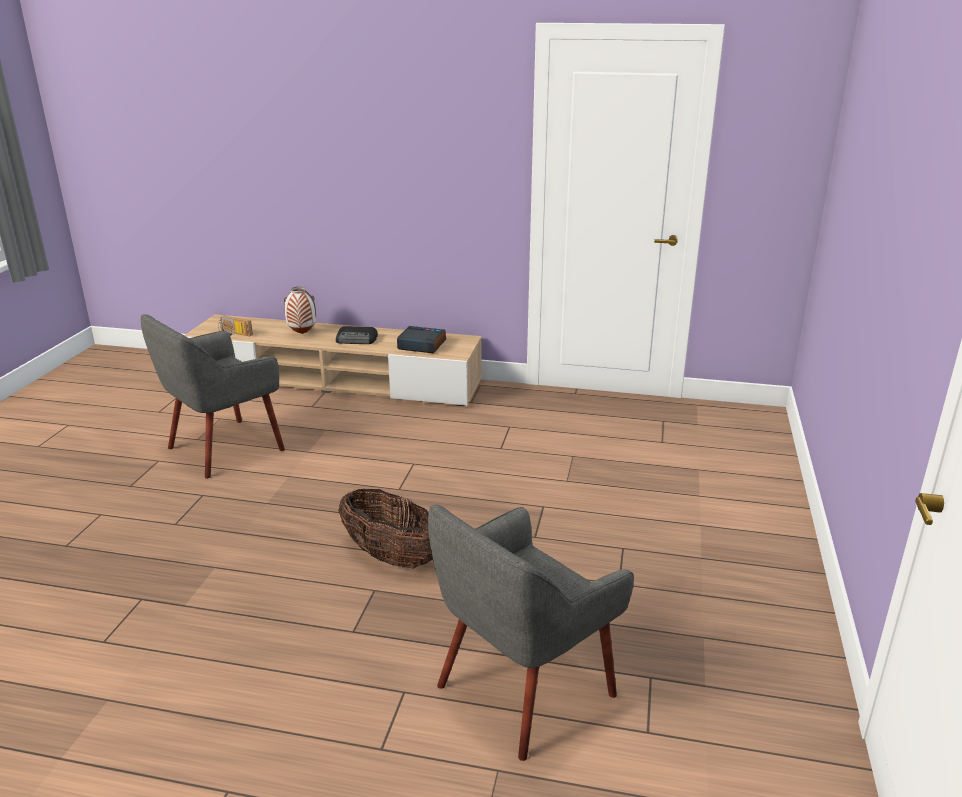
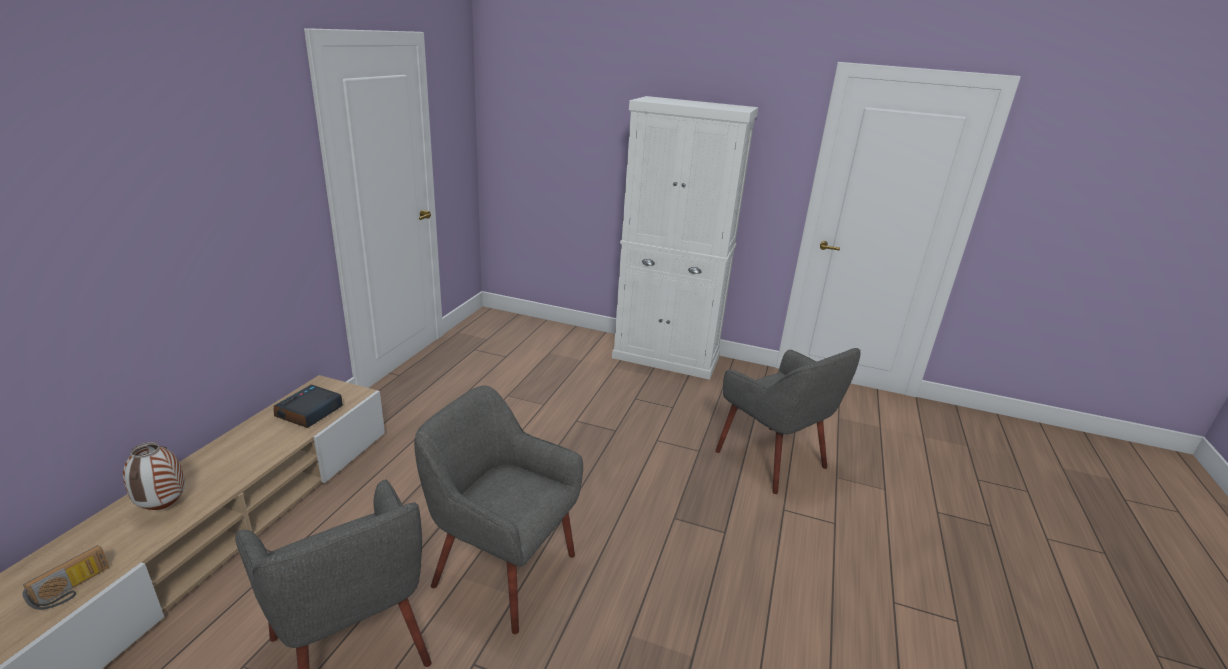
camera: 85 degrees left, 0 degrees up
(295, 493) = (502, 570): none -> grey armchair
(357, 339) = (243, 457): radio -> none
(391, 556) = (630, 505): basket -> none
(774, 573) = (666, 358): none -> white cabinet

